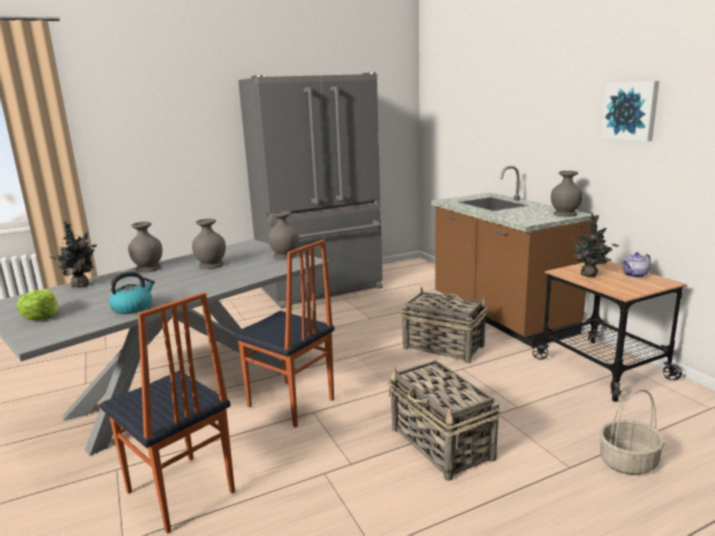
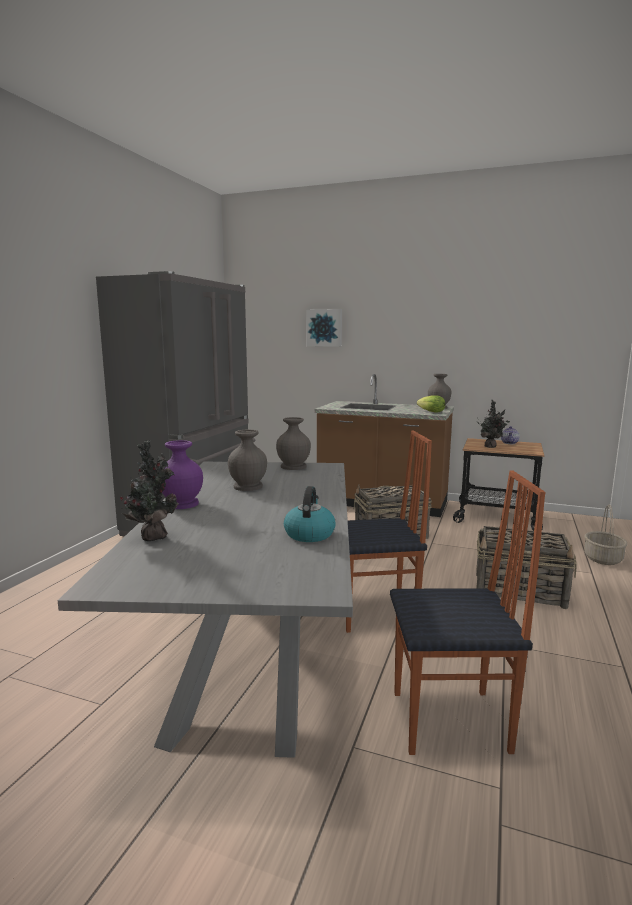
camera: 45 degrees left, 5 degrees down
(42, 316) = (229, 573): lettuce -> lettuce (431, 412)
(148, 268) = (182, 504): grey vase -> purple vase
(630, 111) = (480, 328): picture -> picture (324, 328)

